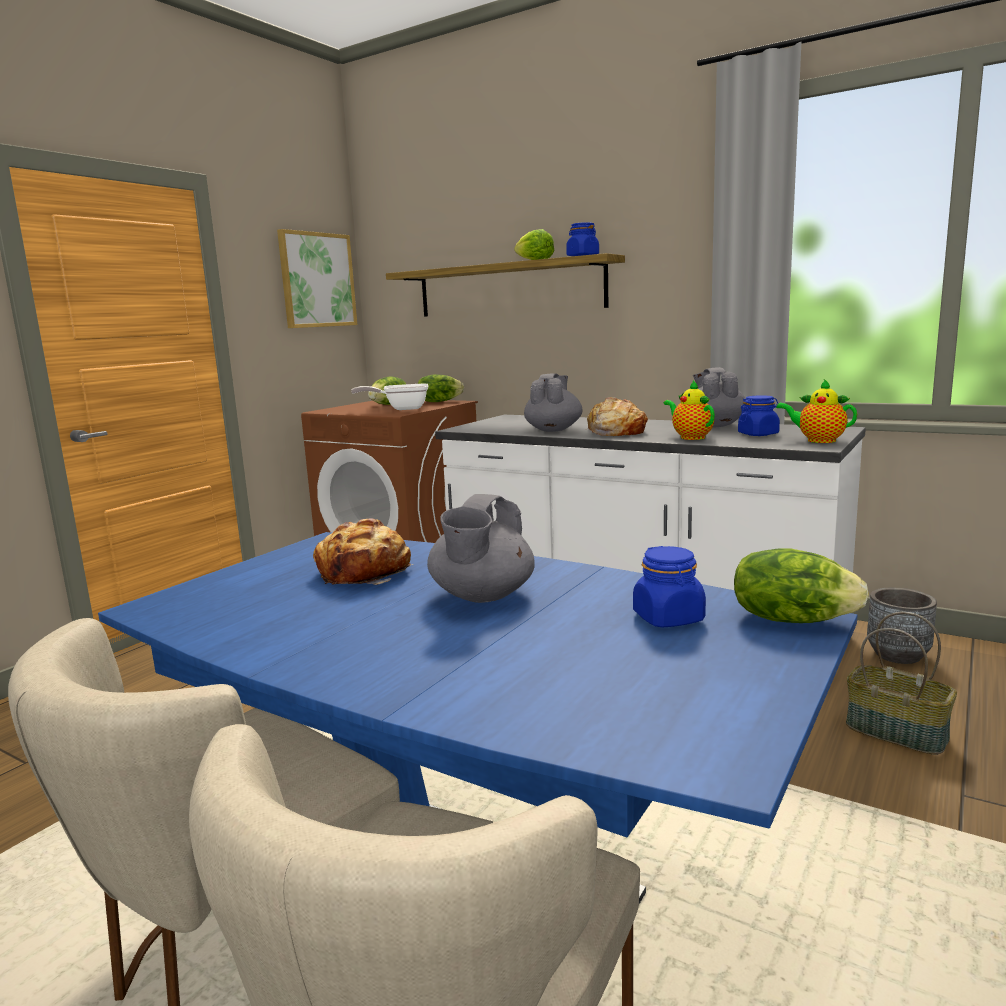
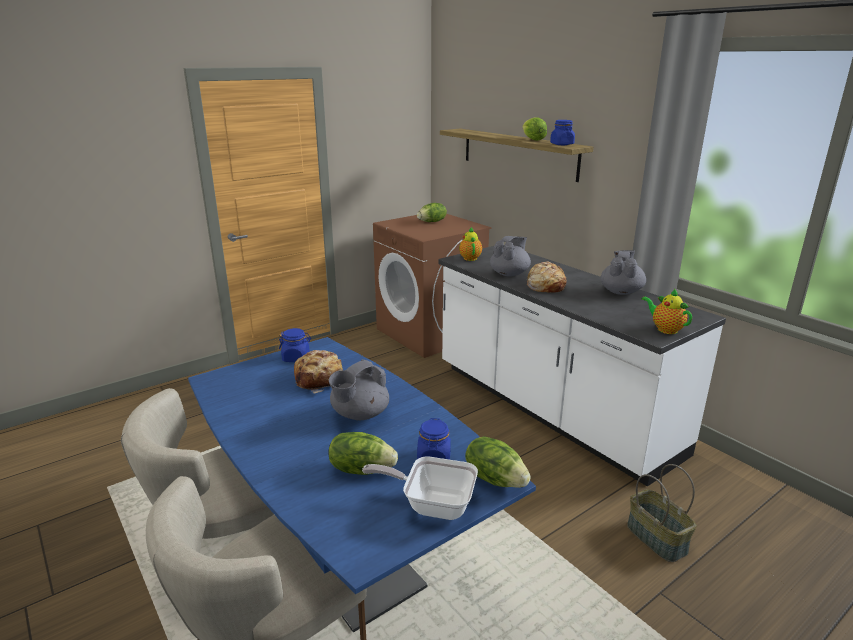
camera: 20 degrees right, 10 degrees up
(317, 280) = (397, 129): picture -> none
(401, 409) = (433, 230): frying pan -> frying pan (432, 504)
(439, 402) = (465, 224): lettuce -> lettuce (361, 469)
(690, 437) = (585, 304): teapot -> teapot (469, 258)
(758, 434) = (635, 311): blue jar -> blue jar (296, 358)
(898, 655) = (714, 482): grey planter -> none

